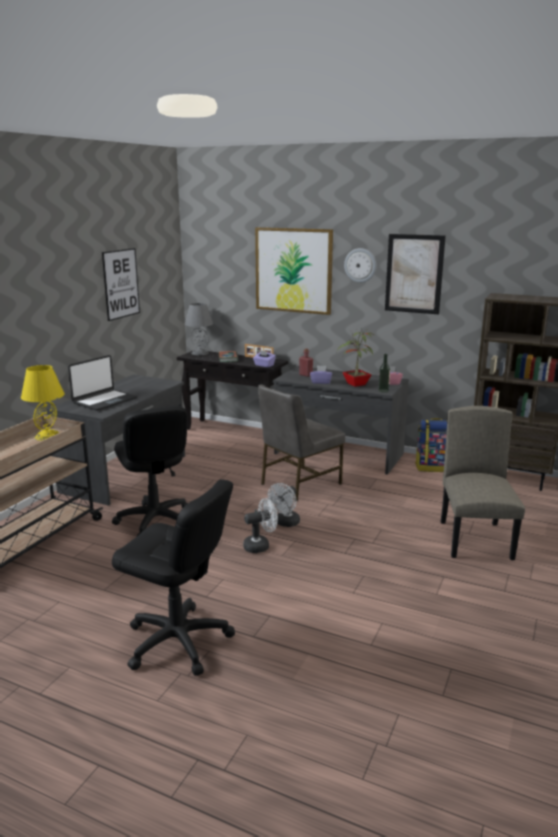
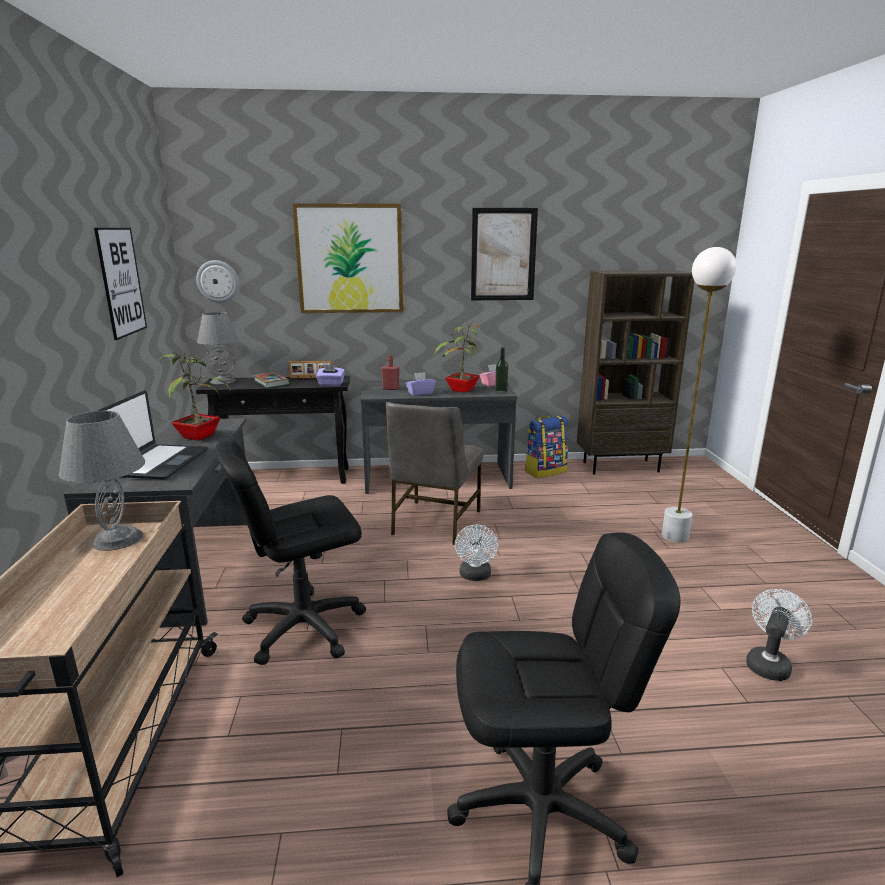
camera: 30 degrees left, 0 degrees up
(48, 436) = (117, 538): yellow table lamp -> grey table lamp
(144, 389) = (200, 436): none -> potted plant
(155, 521) = (303, 627): black office chair -> black office chair turned 120 degrees clockwise
(260, 546) = (480, 616): white fan -> white fan (769, 663)
(360, 265) = (438, 248): wall clock -> wall clock (218, 281)
(476, 540) = (675, 536): beige chair -> white floor lamp

